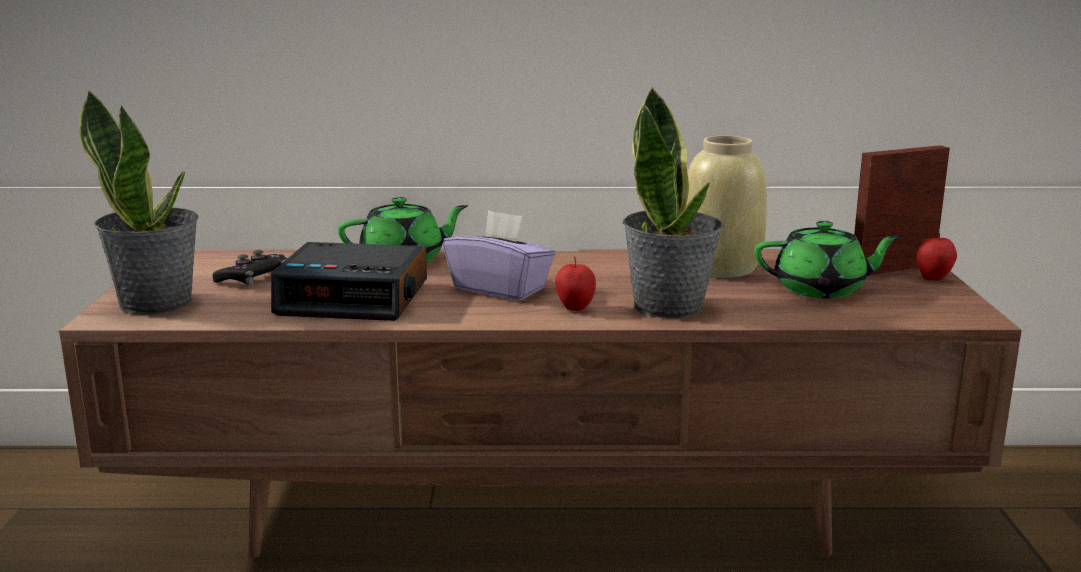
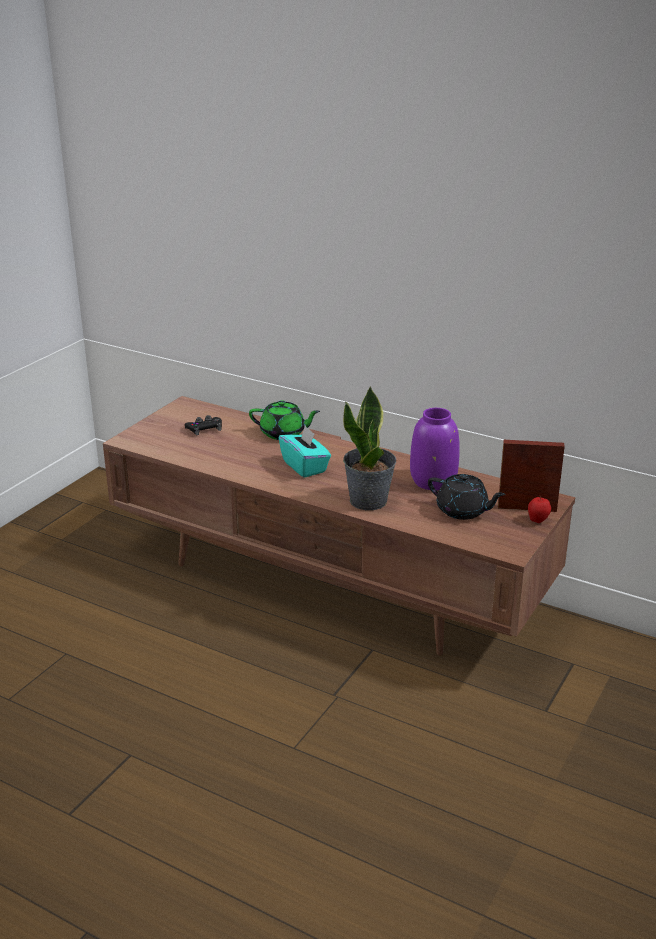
camera: 30 degrees right, 10 degrees up
(157, 302) = (151, 435): potted plant -> none
(355, 297) = (234, 455): alarm clock -> none
(500, 289) = (305, 466): purple tissue box -> turquoise tissue box
(575, 309) = (322, 490): apple -> none
(720, 268) = (432, 482): beige vase -> purple vase
(821, 289) = (463, 511): green teapot -> black teapot

